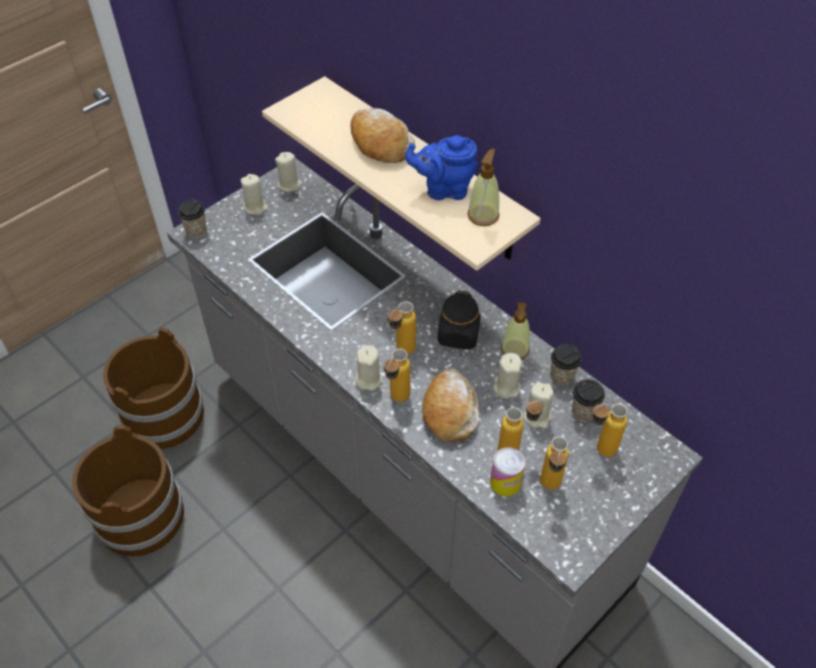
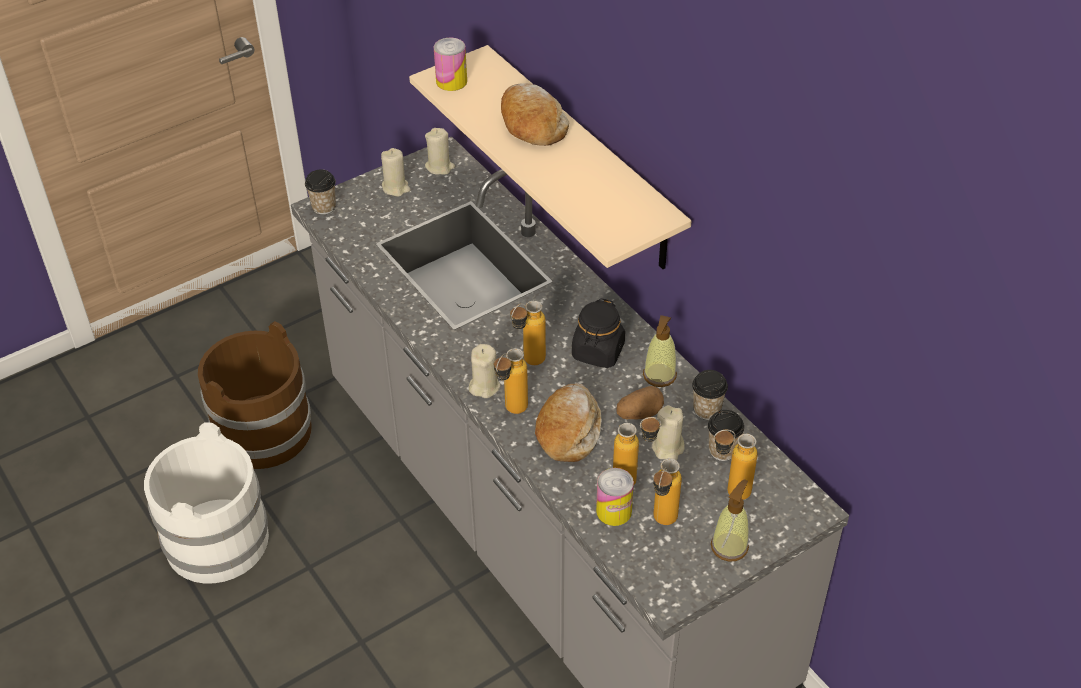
camera: 10 degrees right, 5 degrees down
(140, 515) = (216, 539): brown bucket -> white bucket
(300, 112) = (451, 81): none -> can
(444, 189) = (591, 179): blue teapot -> none
(483, 215) = (627, 211): soap dispenser -> soap dispenser (729, 546)
(506, 387) = (639, 413): beige candle -> potato

